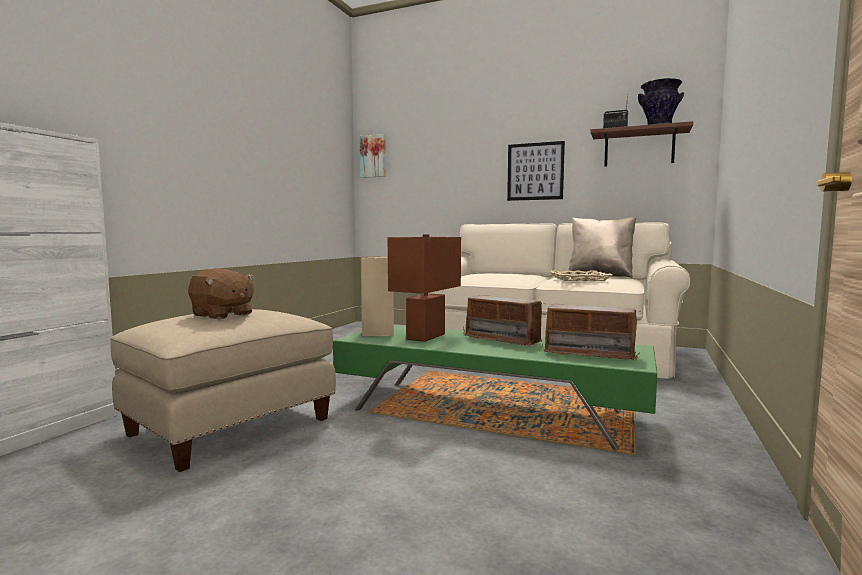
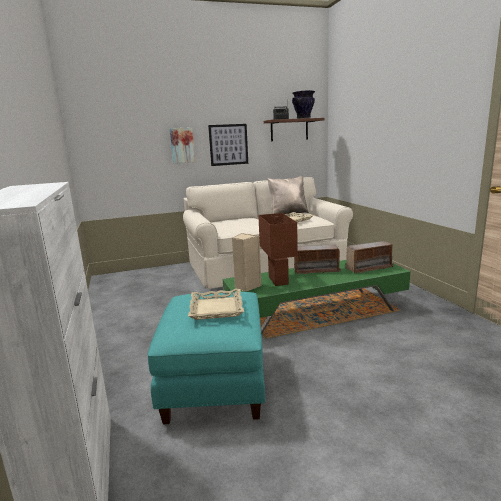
camera: 40 degrees left, 10 degrees up
(222, 315) = (216, 308): brown plush toy -> beige tray
(230, 426) = (214, 383): beige ottoman -> turquoise ottoman
(373, 156) = (88, 131): picture -> picture (182, 145)

